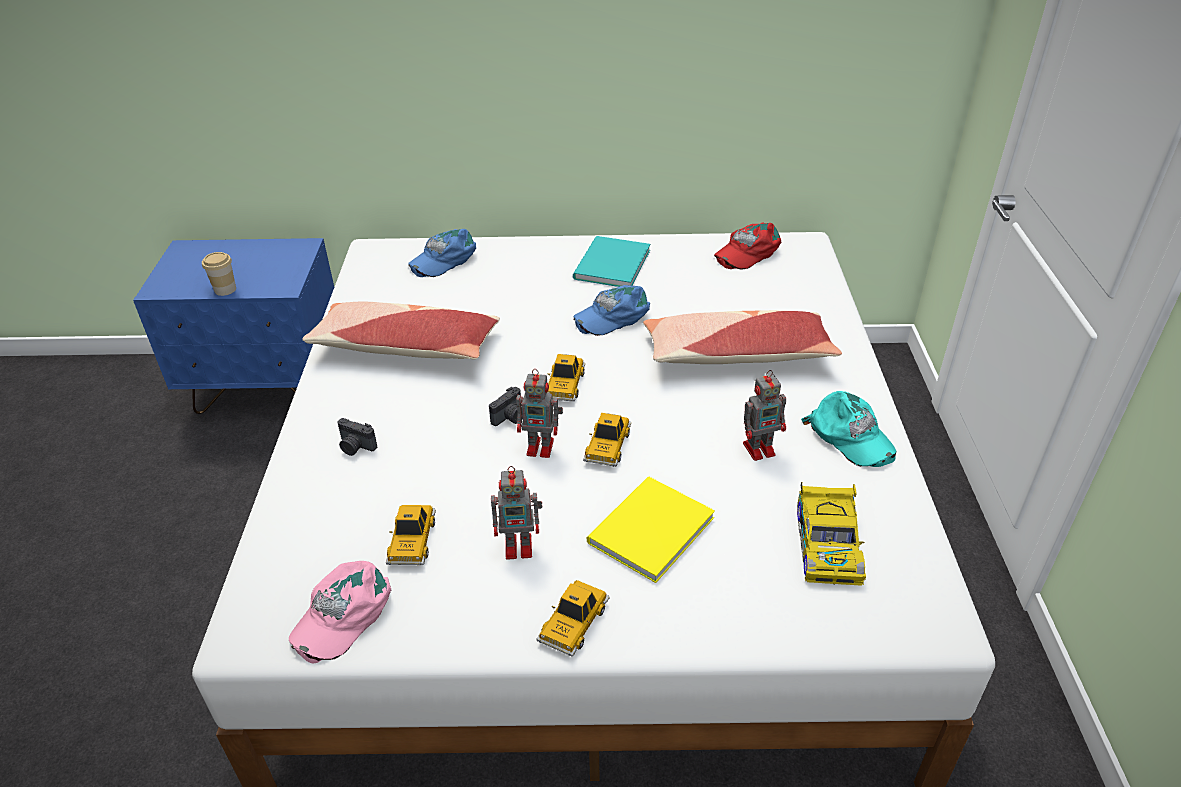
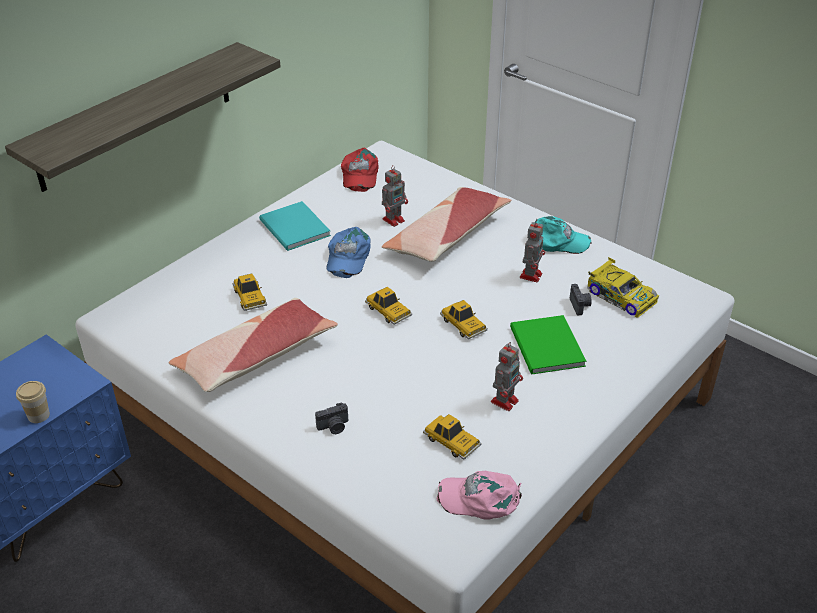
camera: 50 degrees left, 0 degrees up
(342, 613) = (480, 498): pink cap -> pink cap turned 120 degrees clockwise
(443, 258) = (175, 290): blue cap -> none
(462, 56) = (135, 116): none -> shelf
(510, 417) = (390, 348): camera -> camera (580, 305)
(542, 447) = (433, 350): toy robot -> toy robot (394, 219)
(574, 623) = (582, 410): toy car -> toy car (250, 297)
(646, 531) = (545, 348): yellow book -> green book

